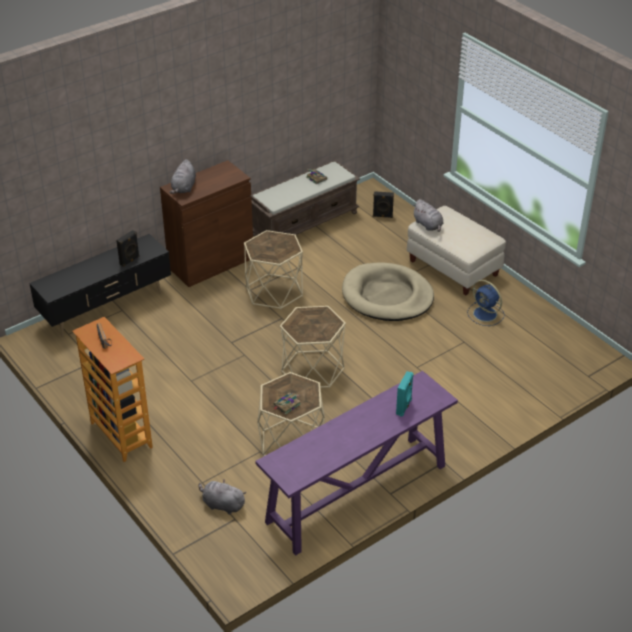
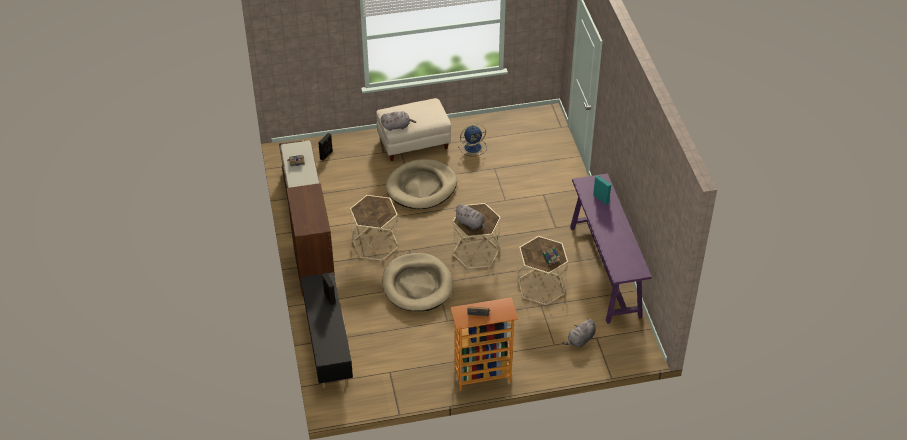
camera: 65 degrees left, 5 degrees up
(184, 188) = (307, 223): grey plush toy -> grey plush toy (470, 223)
(232, 341) = (417, 285): none -> beige dog bed

